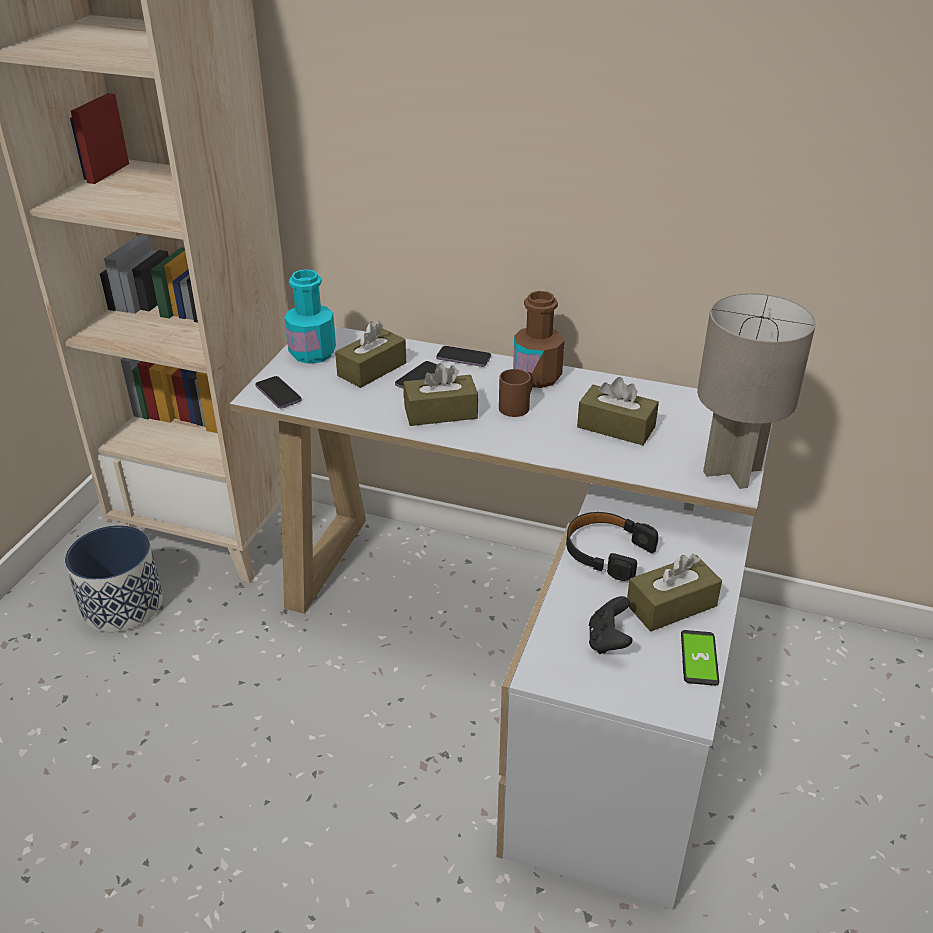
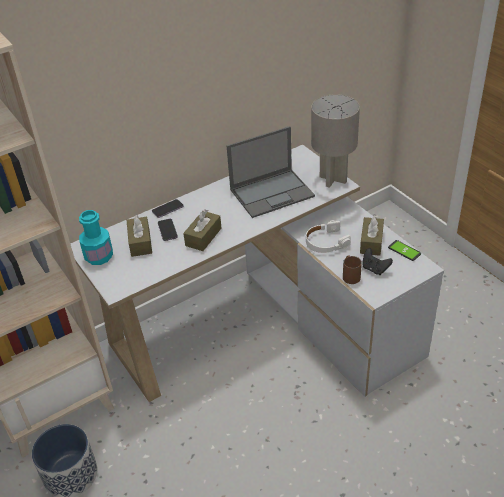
camera: 50 degrees left, 5 degrees up
(278, 394) = (122, 284): phone -> none
(518, 405) = (225, 211): brown mug -> brown mug (350, 275)
(537, 376) = (210, 195): brown bottle -> none
(607, 552) = (326, 242): black headphones -> white headphones
(616, 427) = (272, 192): brown tissue box -> laptop

